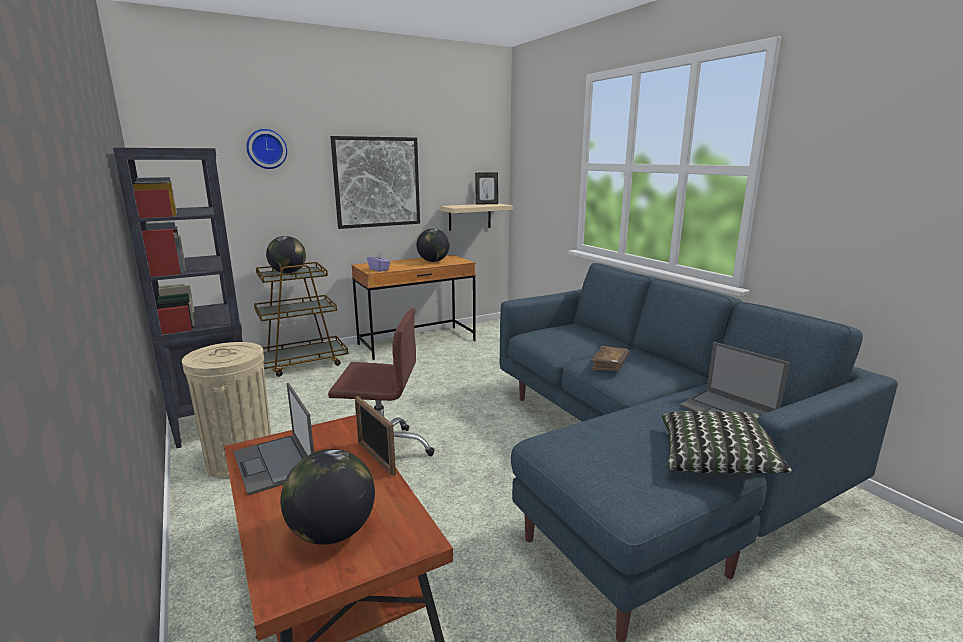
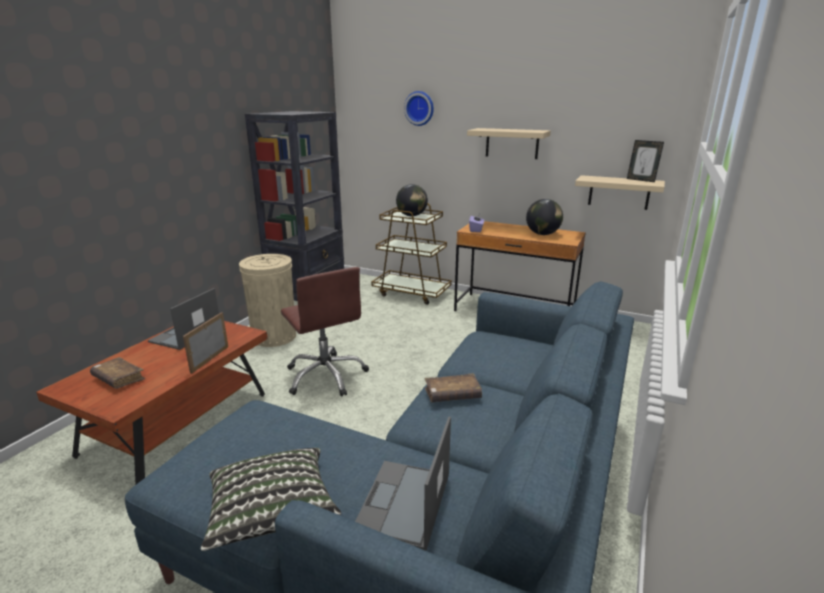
camera: 55 degrees right, 5 degrees up
(332, 532) = (119, 379): globe -> brown book
(377, 182) = (512, 143): picture -> beige shelf

